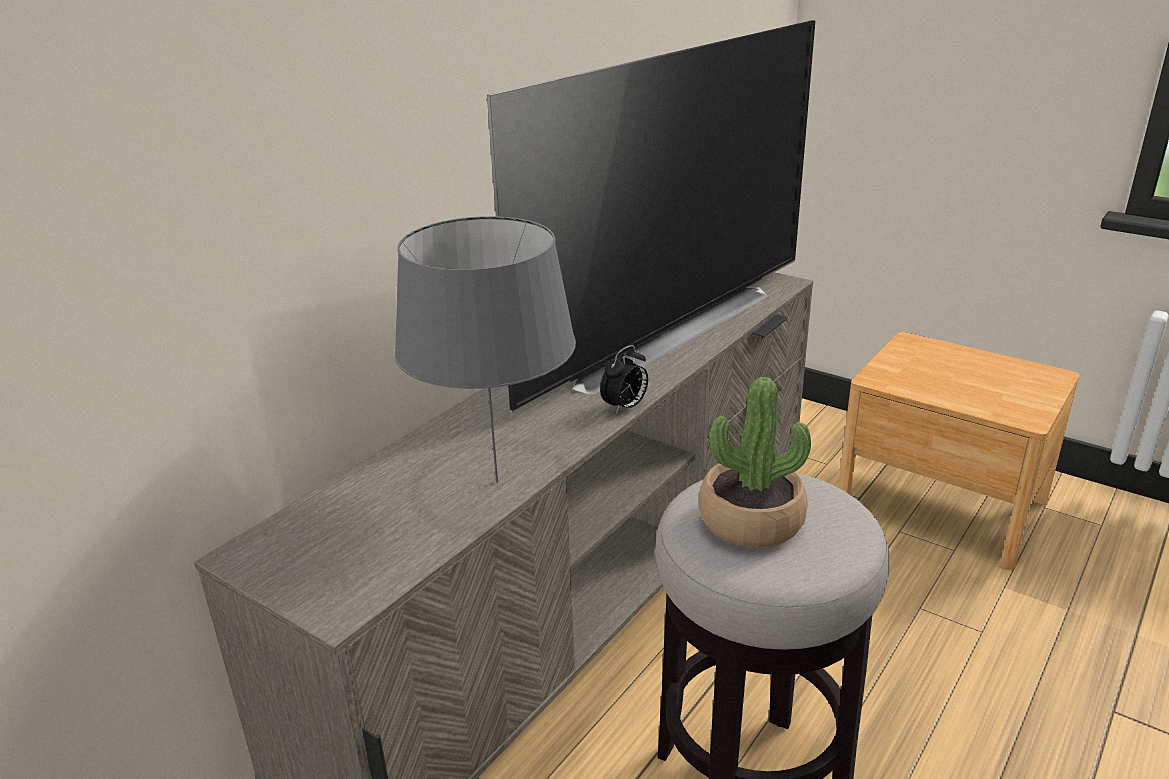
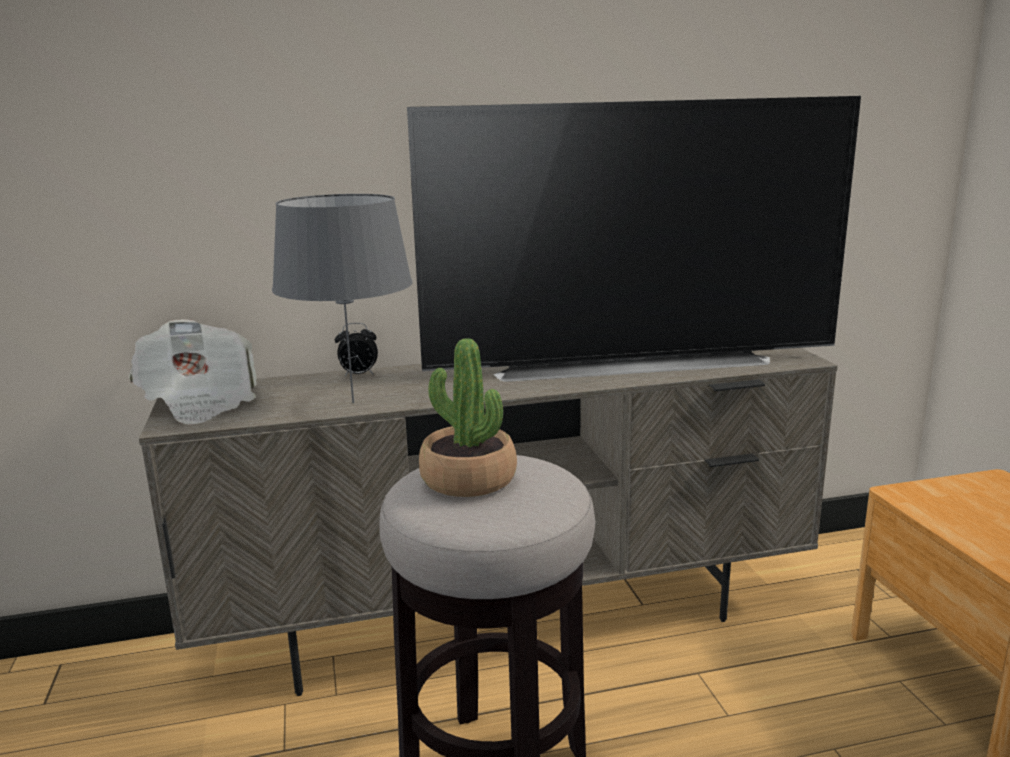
camera: 40 degrees right, 10 degrees down
(305, 560) = (199, 402): none -> newspaper
(625, 407) = (507, 393): alarm clock -> alarm clock (358, 375)

